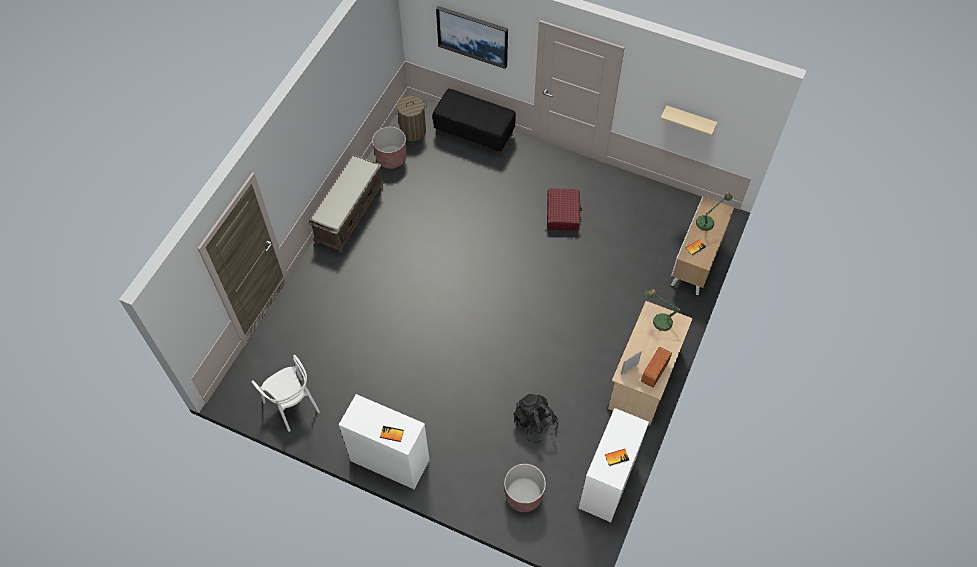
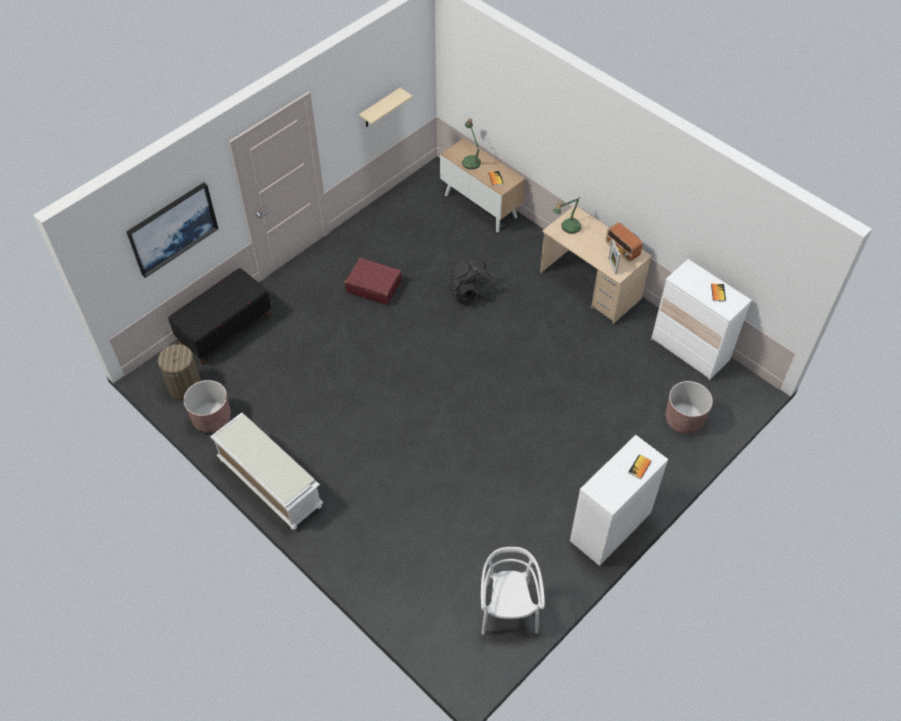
camera: 70 degrees left, 5 degrees down
(292, 405) = (508, 609): white chair -> white chair turned 75 degrees counterclockwise
(349, 213) = (269, 483): brown bench -> white bench
(534, 423) = (608, 386): black backpack -> black backpack (470, 293)

